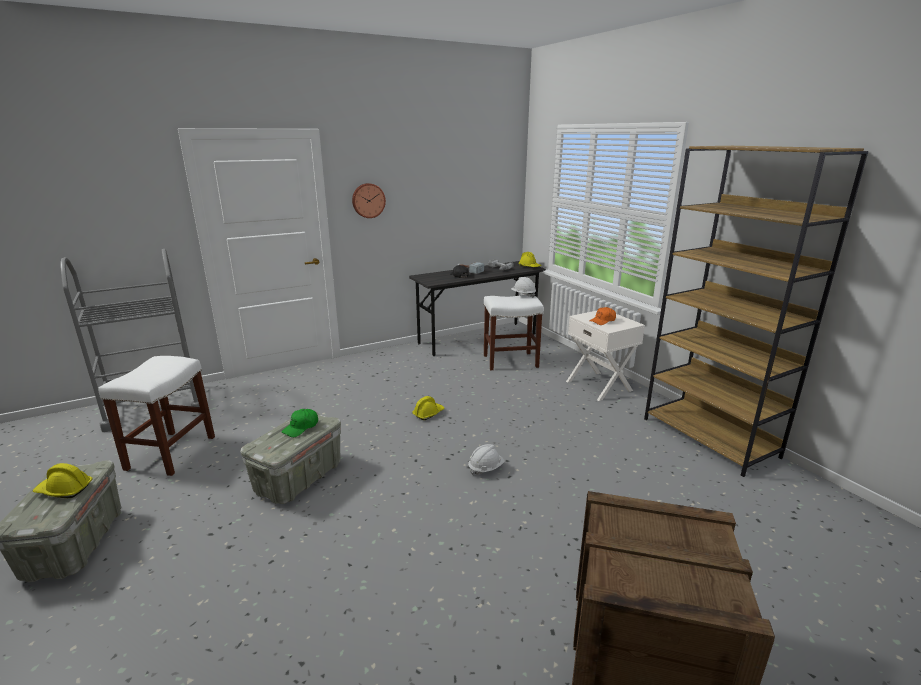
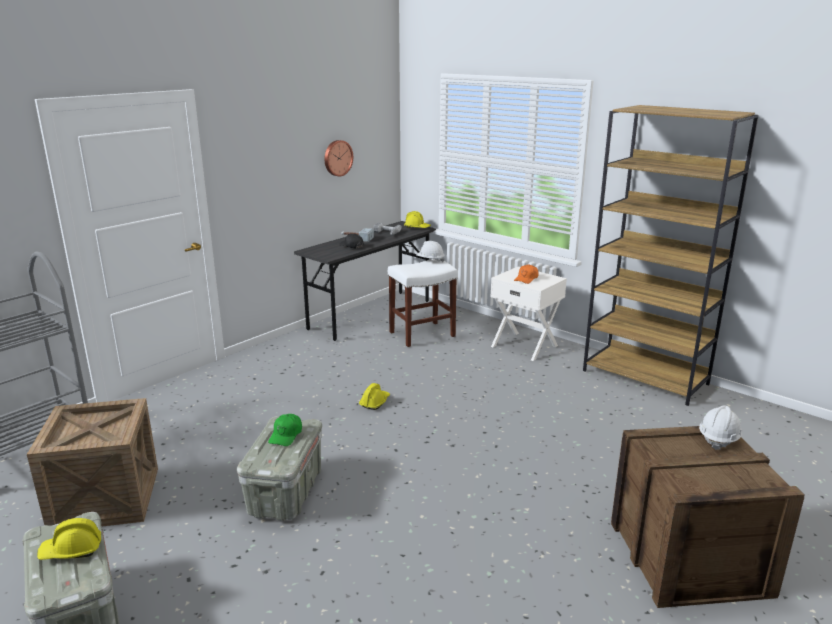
camera: 20 degrees left, 0 degrees up
(171, 452) = (106, 498): white stool -> crate
(368, 200) = (247, 168): wall clock -> wall clock (337, 158)
(485, 468) = (469, 443): white hard hat -> white hard hat (718, 438)

